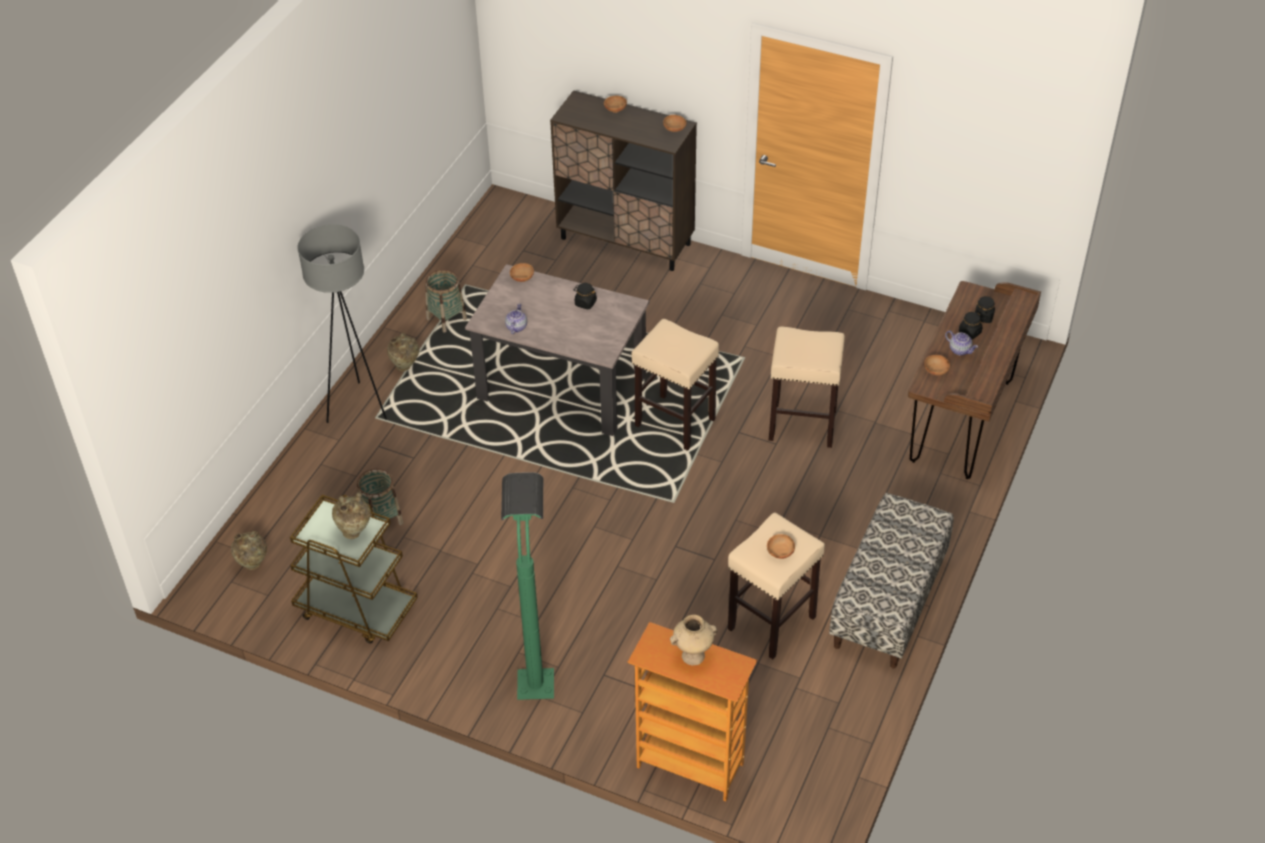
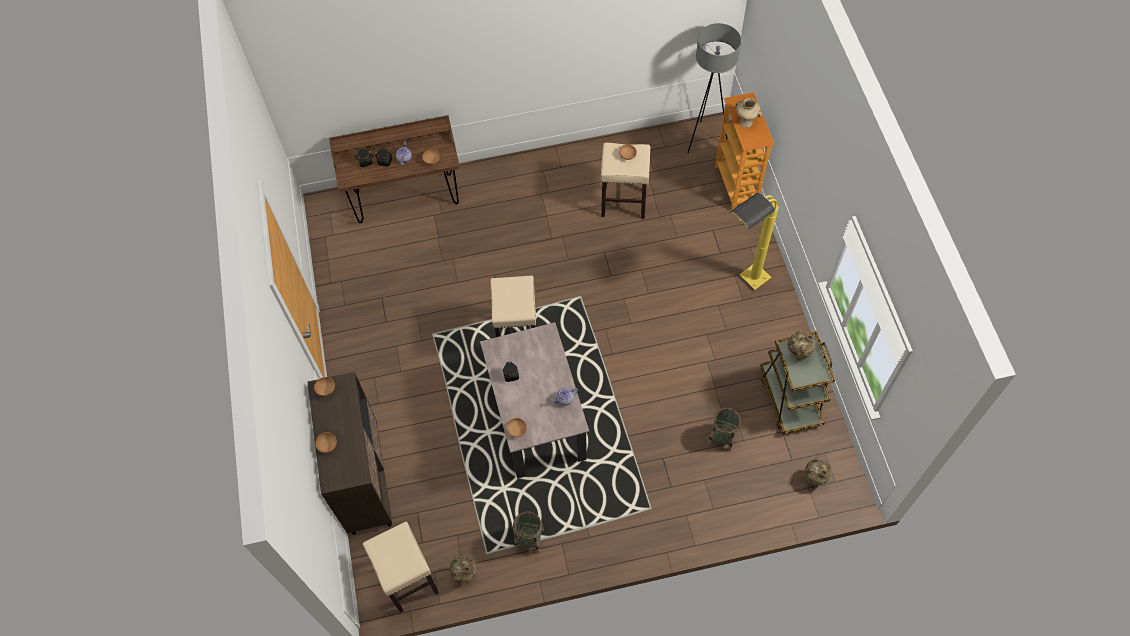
camera: 125 degrees left, 15 degrees up
(357, 407) = (651, 527): grey floor lamp -> grey floor lamp (704, 140)
(405, 367) = (594, 527): beige vase -> beige vase (465, 575)
(535, 665) = (743, 287): green floor lamp -> yellow floor lamp
(801, 425) = (469, 271): beige stool -> beige stool (409, 580)
(888, 603) = (568, 163): bench -> none

